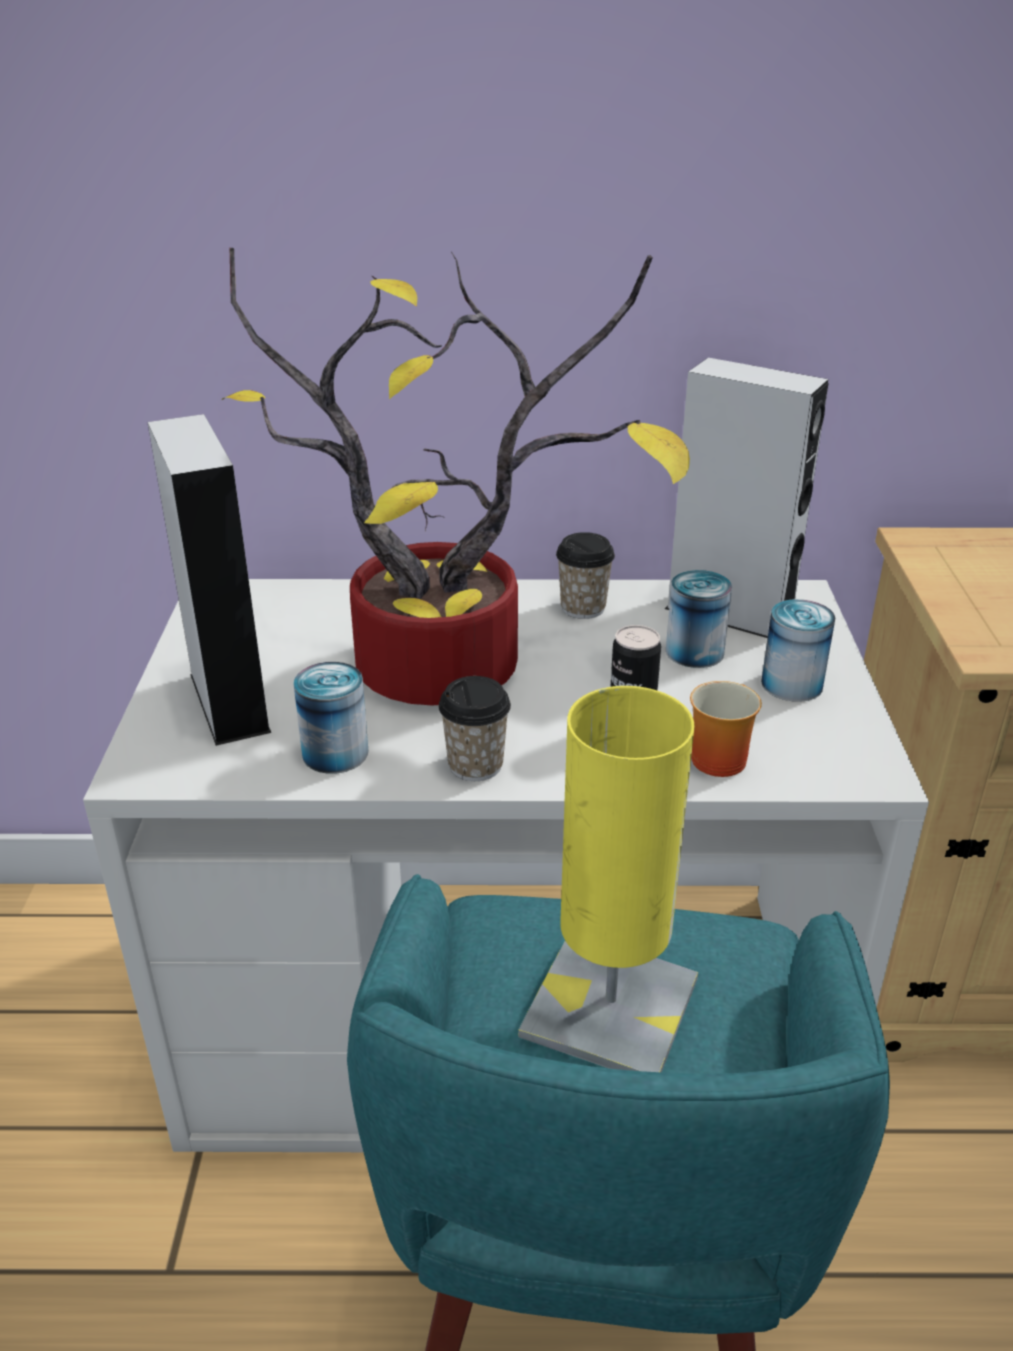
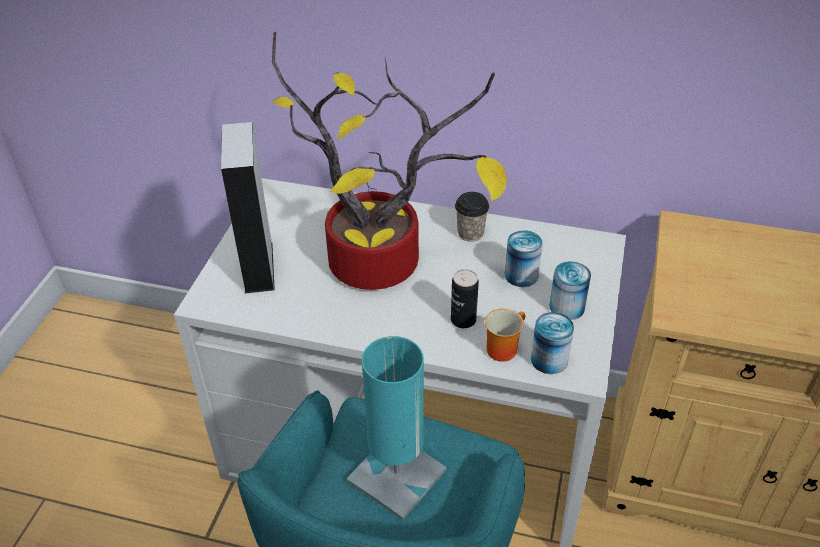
camera: 15 degrees right, 10 degrees up
(335, 753) = (302, 309): can -> can (549, 359)
(475, 765) = (371, 329): cup -> none
(610, 1007) = (396, 476): yellow table lamp -> turquoise table lamp
(729, 614) = (554, 251): grey speaker -> none

